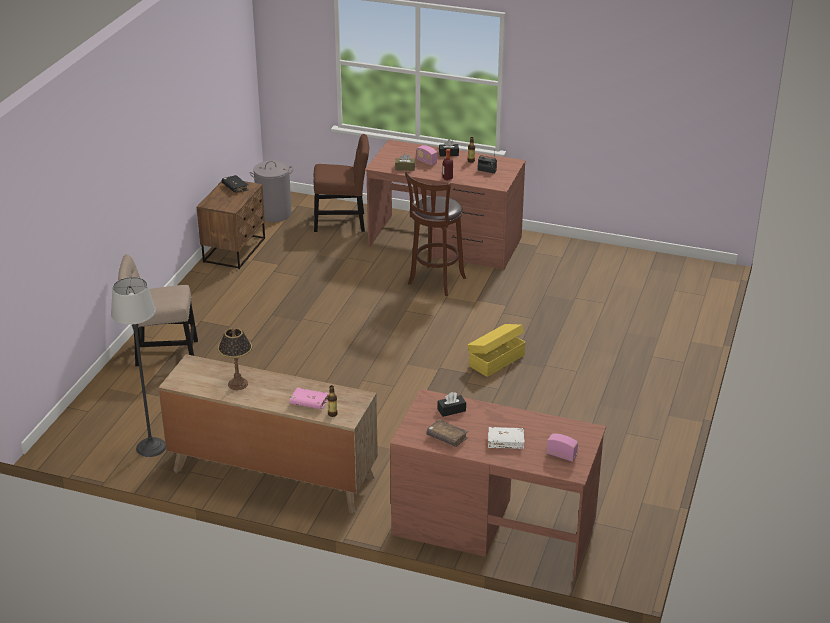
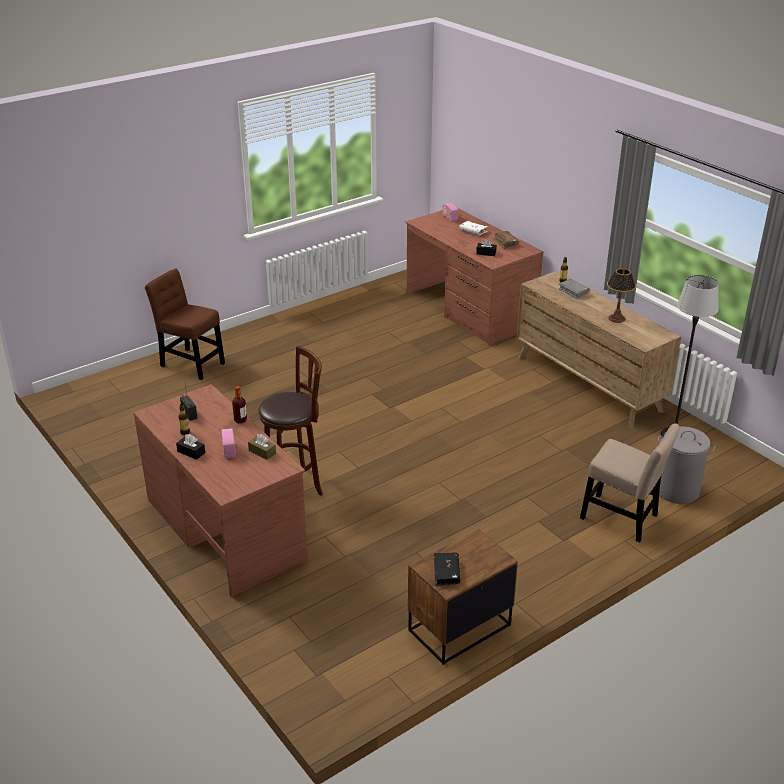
camera: 145 degrees left, 0 degrees up
(274, 214) = (359, 674): grey laundry basket -> grey laundry basket (676, 490)
(309, 403) = (573, 292): pink book -> grey book
(343, 222) = (294, 613): brown chair -> brown chair (190, 363)
(495, 360) = (340, 396): yellow storage box -> none

